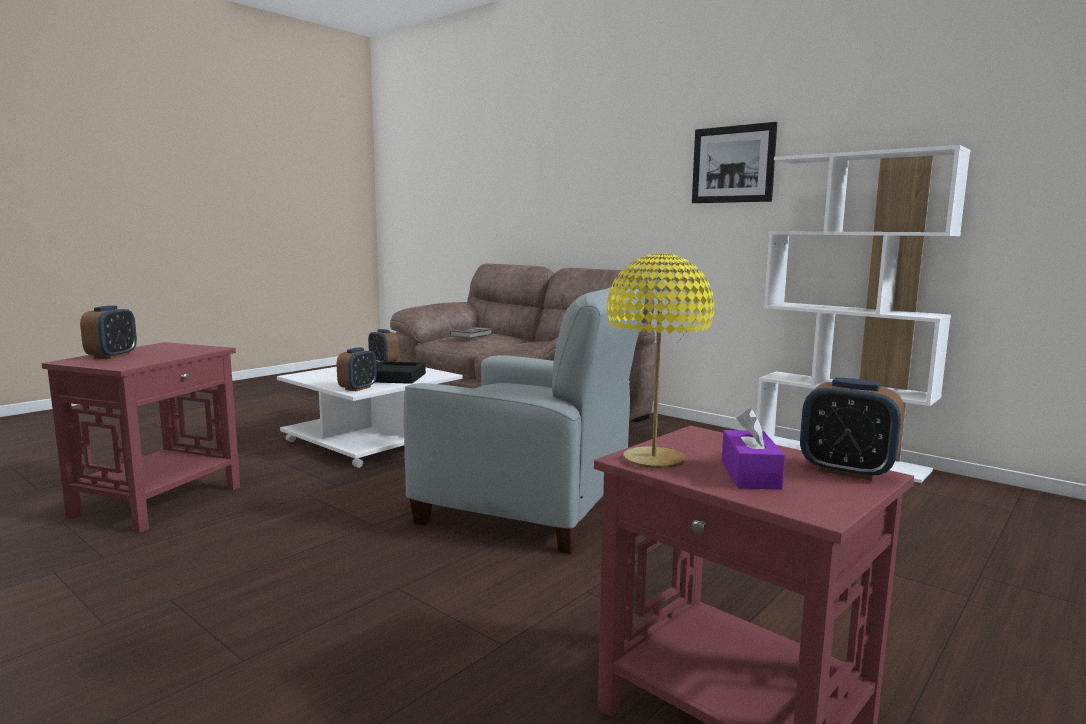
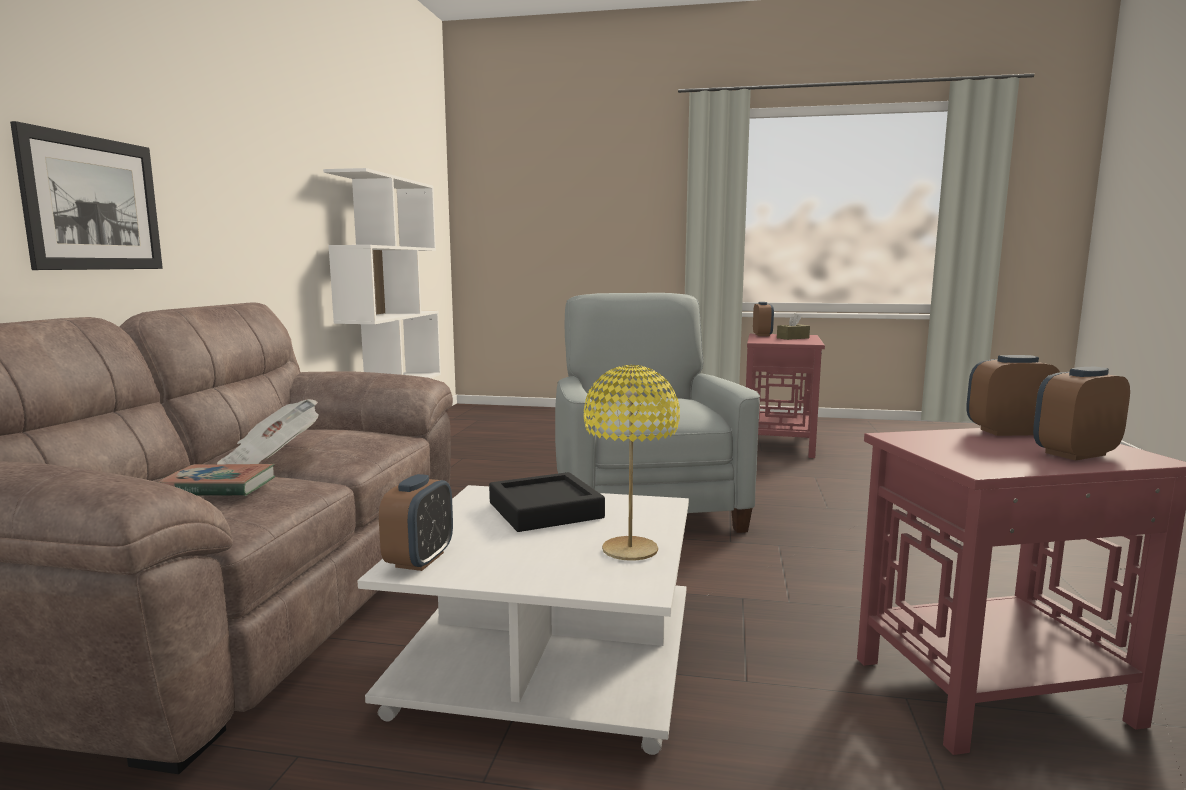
camera: 120 degrees left, 0 degrees up
(358, 388) = (646, 508): alarm clock -> alarm clock (1008, 432)
(517, 342) = (271, 459): none -> newspaper
(652, 460) = (807, 342): yellow table lamp -> yellow table lamp (629, 551)
(733, 164) = (275, 159): picture -> picture (93, 203)
(750, 474) = (793, 338): purple tissue box -> brown tissue box

